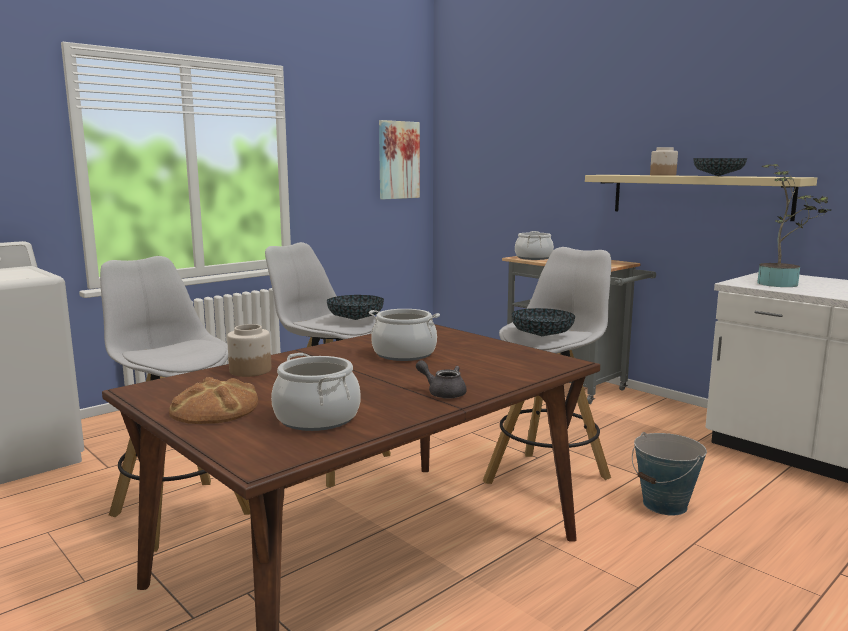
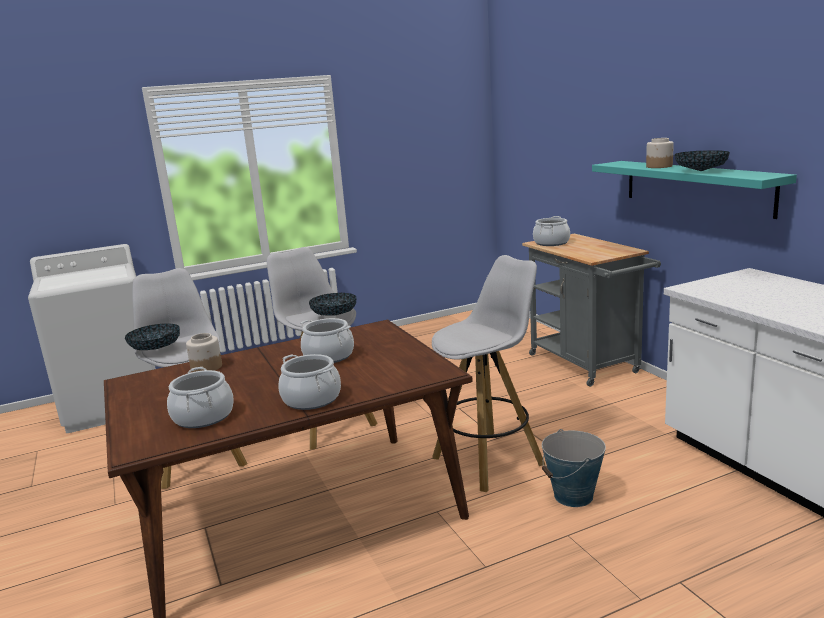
camera: 20 degrees right, 5 degrees up
(215, 409) = (150, 403): bread -> none
(398, 160) = (453, 143): picture -> none
(443, 393) = (311, 399): grey teapot -> cooking pot
(542, 336) = (463, 340): bowl -> bowl (156, 349)
(698, 195) = (695, 186): beige shelf -> turquoise shelf
(782, 284) = (733, 290): potted plant -> none

